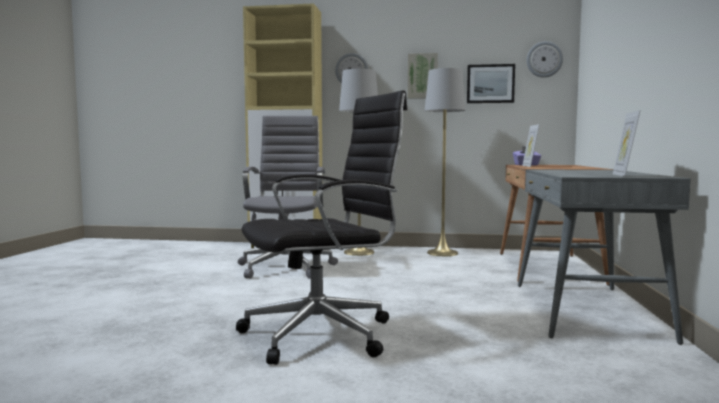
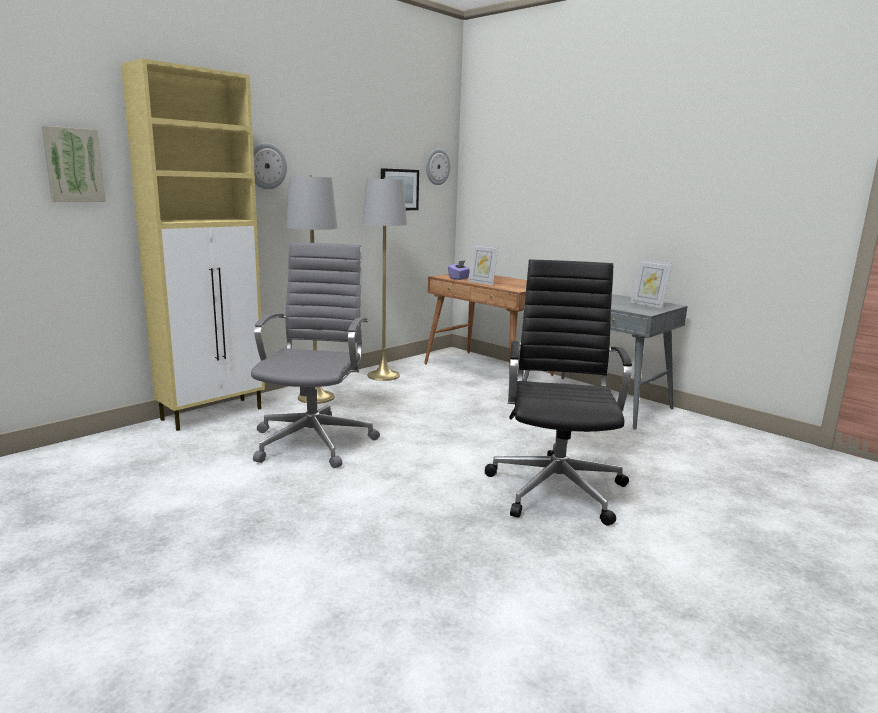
camera: 55 degrees left, 10 degrees up
(287, 267) = (315, 440): grey office chair -> grey office chair turned 60 degrees clockwise
(422, 76) = (341, 178): picture -> picture (73, 165)

